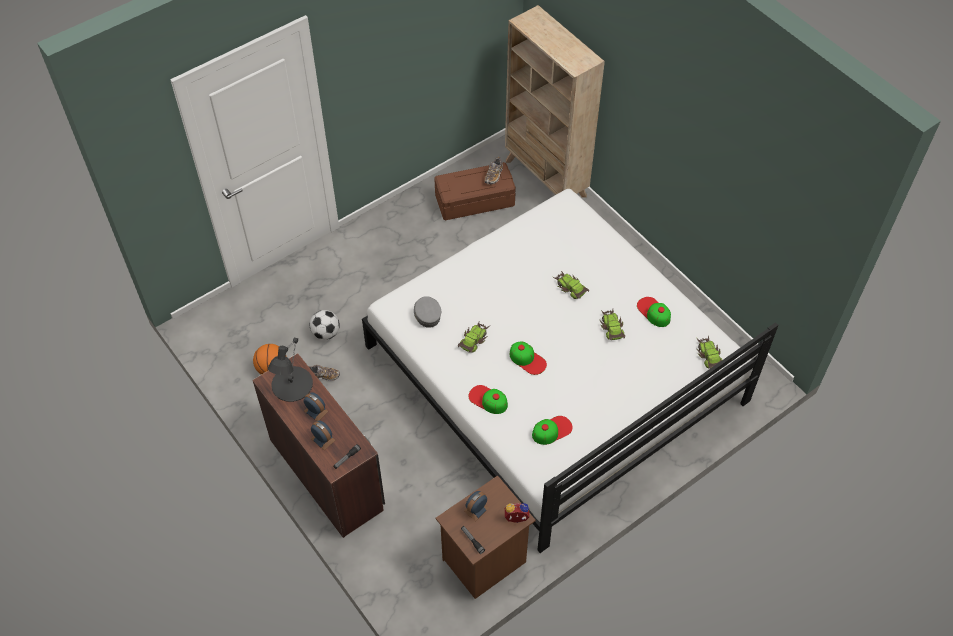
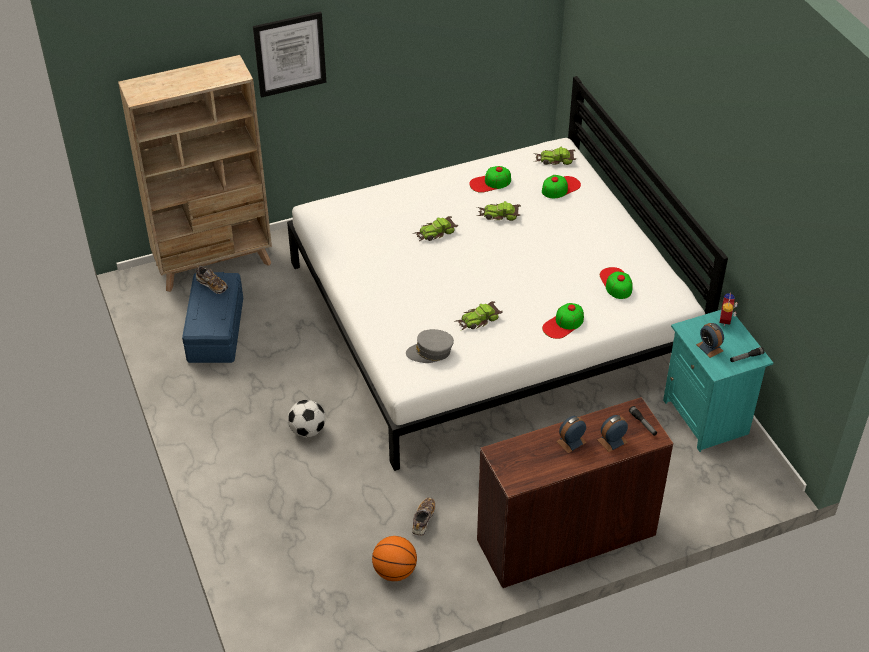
camera: 75 degrees left, 10 degrees down
(291, 384) = (526, 459): black table lamp -> none
(326, 333) = (359, 506): football -> football (307, 430)
(474, 339) = (478, 320): toy car -> toy car turned 75 degrees counterclockwise
(475, 200) = (214, 330): brown storage box -> blue storage box
(485, 562) = (707, 417): brown nightstand -> turquoise nightstand
(527, 359) = (521, 283): cap -> cap (560, 187)
(636, 94) = (290, 54): none -> picture

